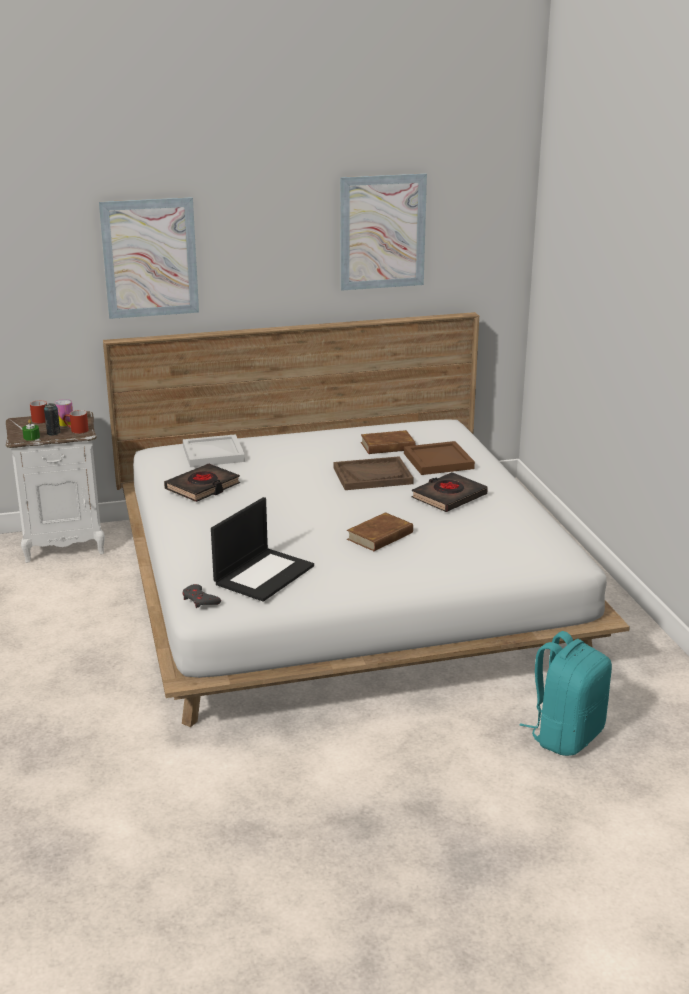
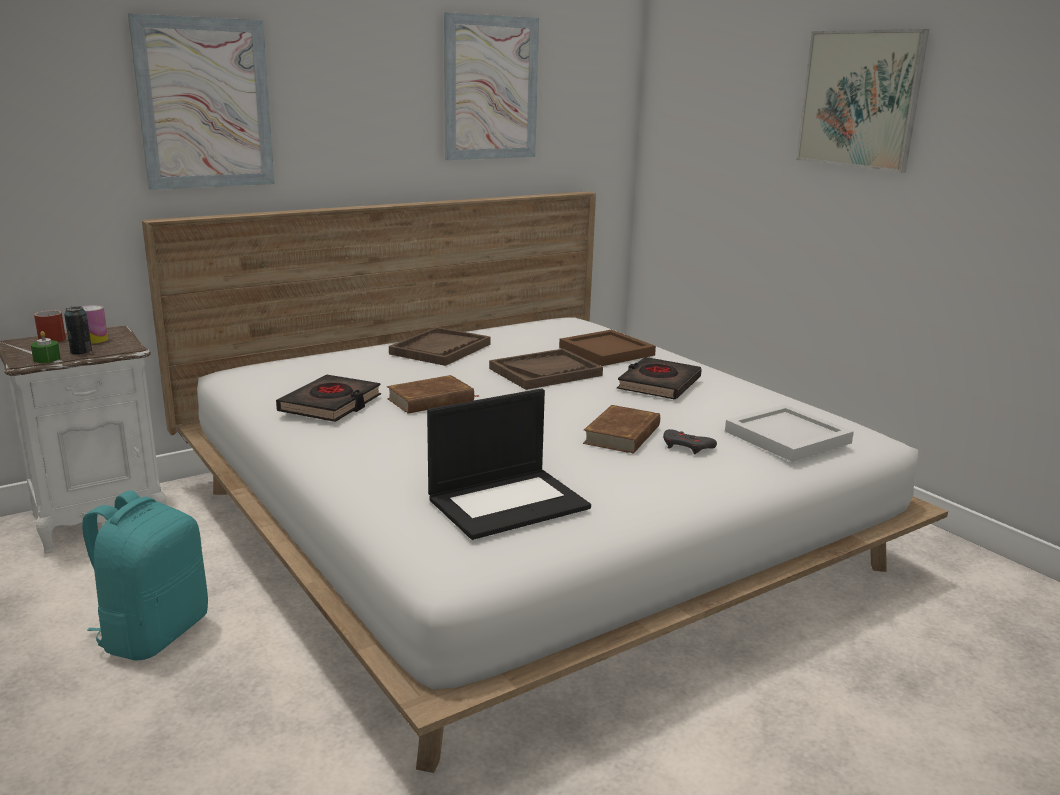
camera: 20 degrees left, 5 degrees down
(76, 430) = (116, 346): red mug -> none
(200, 600) = (438, 555): grey game controller -> grey game controller (687, 446)
(212, 453) = (316, 367): white tray -> white tray (785, 437)
(264, 574) = (509, 502): laptop -> laptop turned 45 degrees clockwise
(312, 446) = (440, 349): none -> brown tray
(388, 446) = (533, 343): brown book -> brown book (431, 400)
(566, 735) = (948, 668): turquoise backpack -> turquoise backpack (153, 633)
(644, 278) = (859, 99): none -> picture

